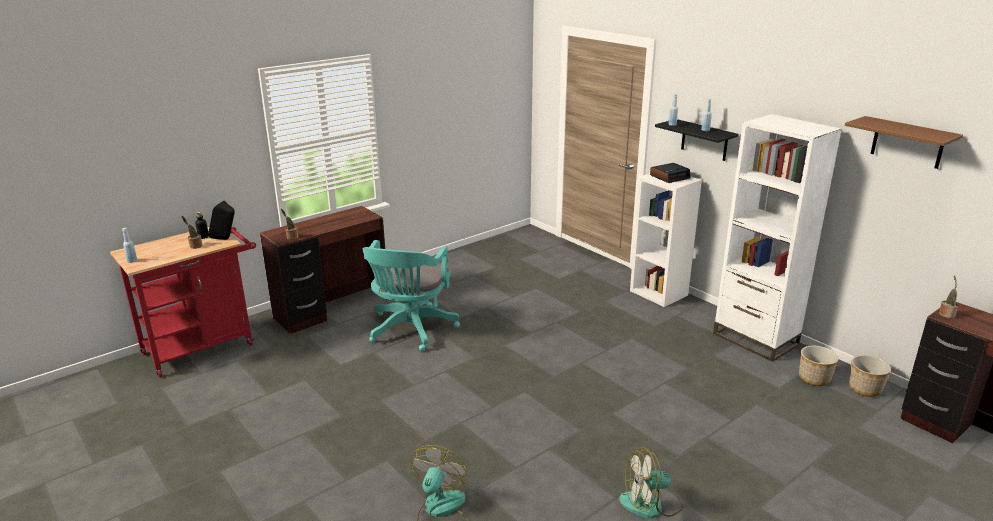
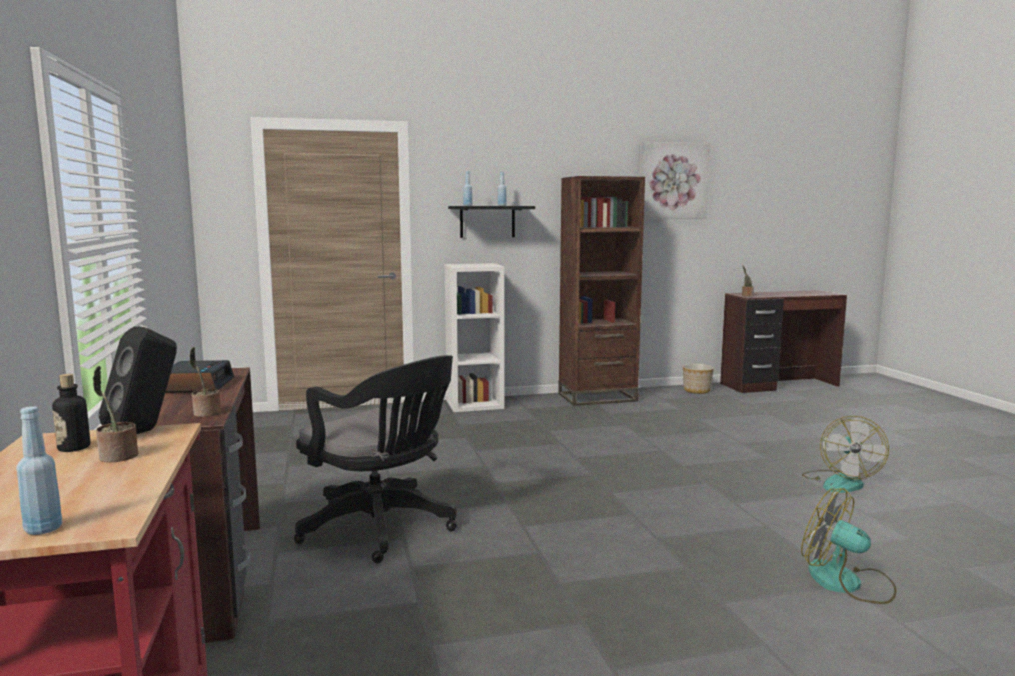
camera: 65 degrees left, 15 degrees down
(410, 330) = (382, 529): turquoise office chair -> black office chair
(669, 177) = (471, 264): alarm clock -> alarm clock (196, 385)
(755, 339) = (597, 397): white bookcase -> brown bookcase
(813, 378) = (672, 398): planter -> none
(907, 143) = (671, 181): brown shelf -> picture

